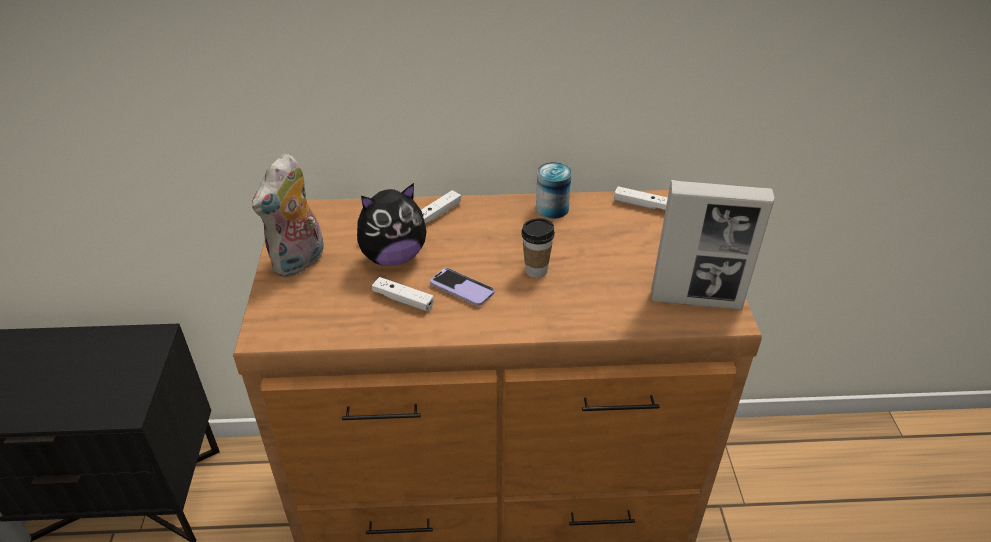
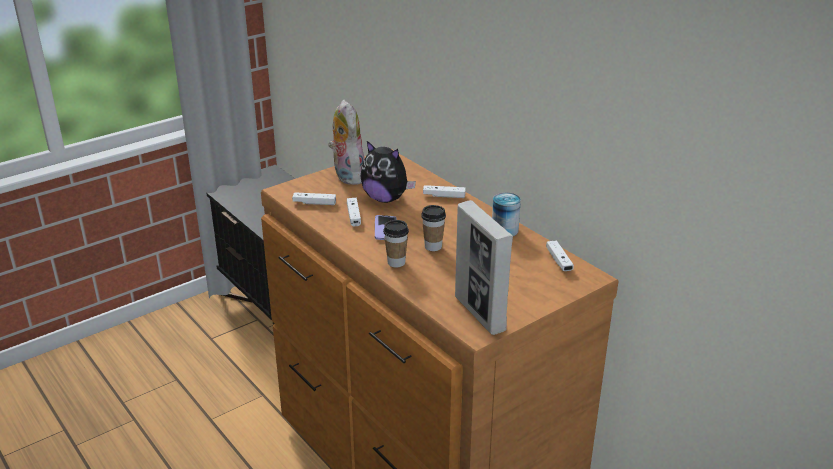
camera: 55 degrees right, 10 degrees down
(300, 262) = (347, 176): plush toy -> plush toy turned 75 degrees clockwise
(333, 319) = (314, 203): none -> white game controller
(543, 313) = (396, 262): none -> cup

